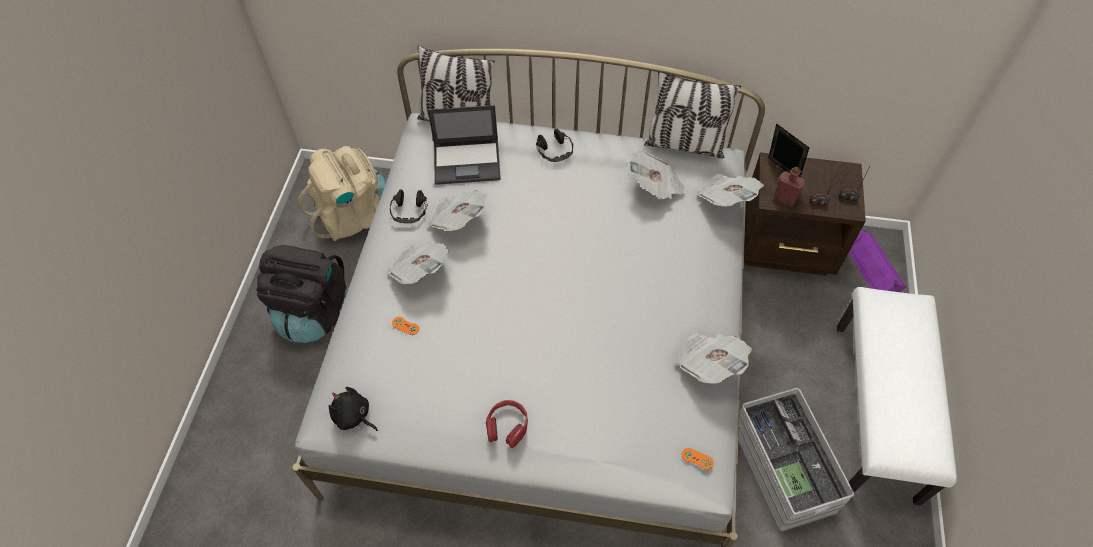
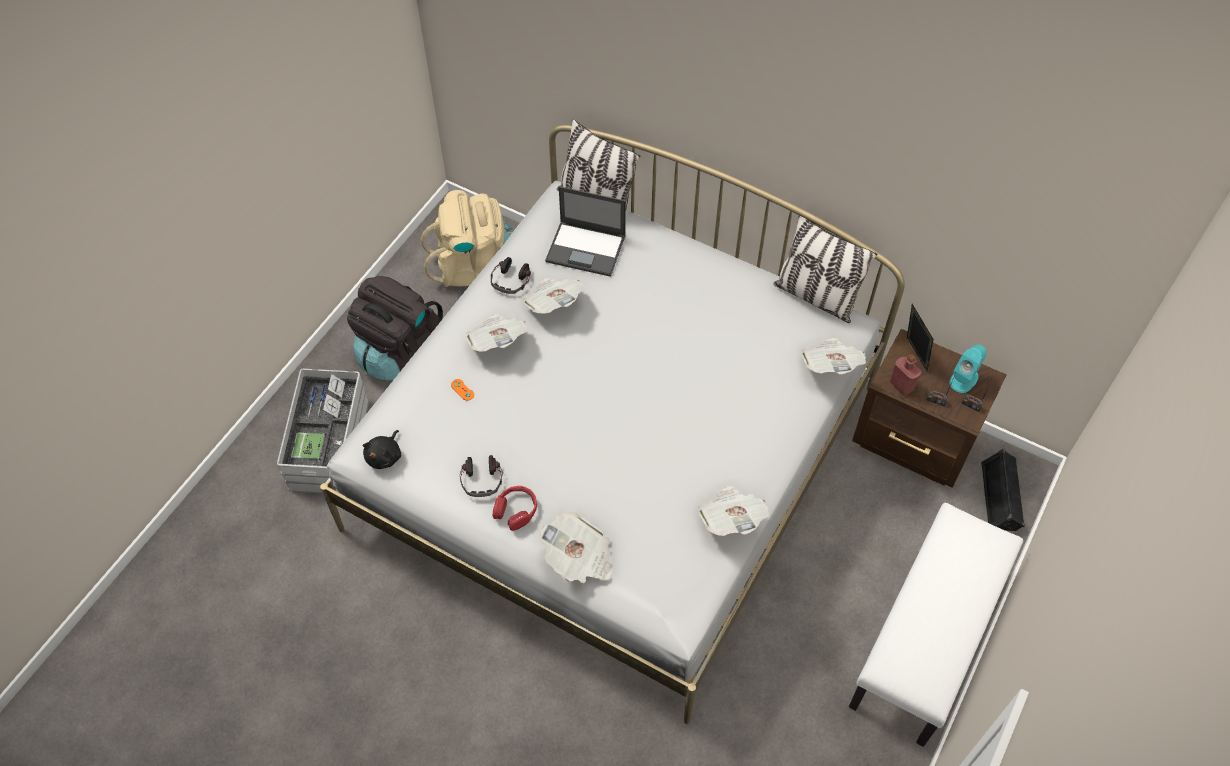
camera: 20 degrees right, 0 degrees up
(354, 417) = (385, 456): black plush toy -> black plush toy turned 120 degrees counterclockwise
(555, 150) = (679, 262): headphones -> headphones (482, 480)
(656, 187) = (763, 331): newspaper -> newspaper (579, 558)
(697, 458) = (677, 599): orange game controller -> none
(781, 467) = (797, 659): grey storage box -> grey storage box (328, 443)
(831, 177) = (964, 379): none -> turquoise speaker
(873, 269) = (1002, 496): purple speaker -> black speaker

